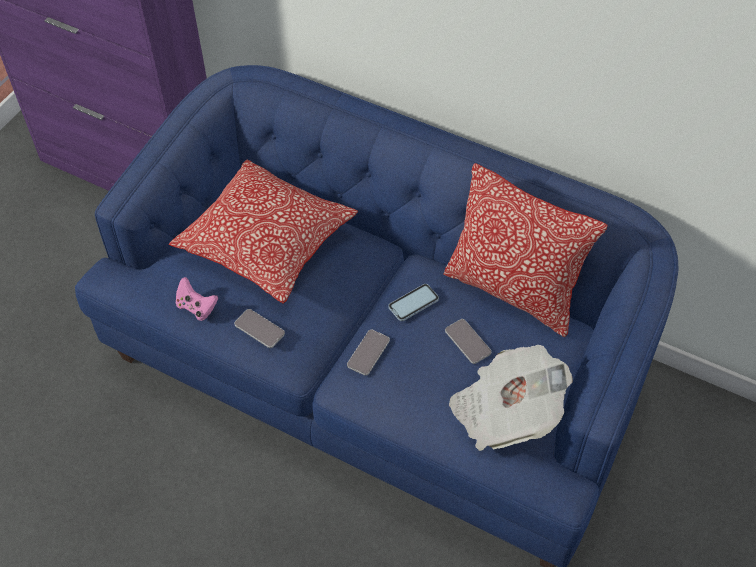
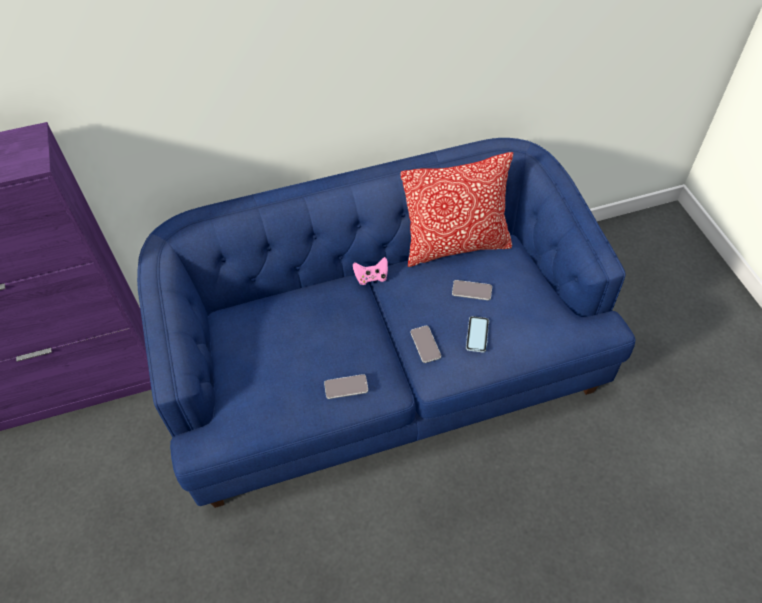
camera: 45 degrees left, 0 degrees up
(196, 307) = (289, 409): pink game controller -> pink game controller (371, 277)
(266, 243) = (283, 334): pillow -> none
(413, 303) = (415, 295): phone -> phone (477, 335)
(505, 412) = (537, 310): newspaper -> none

